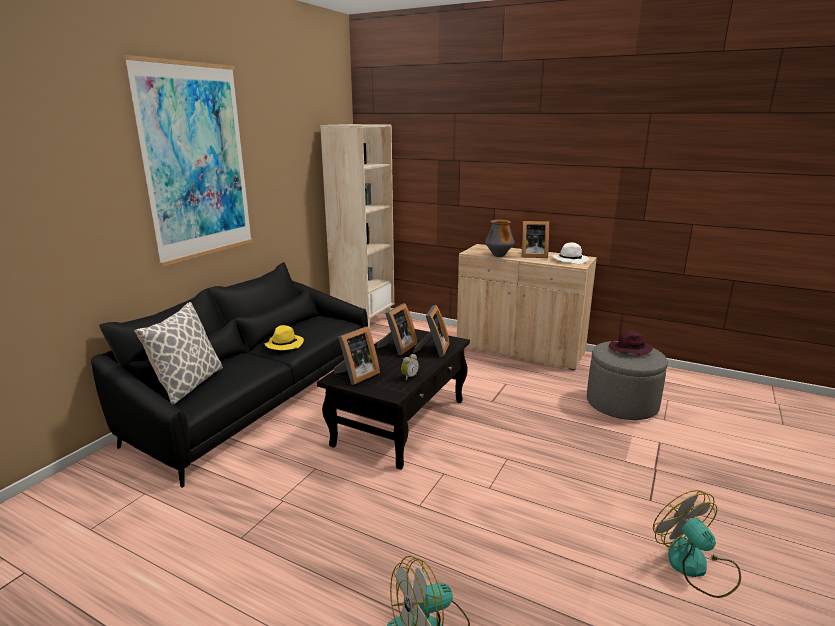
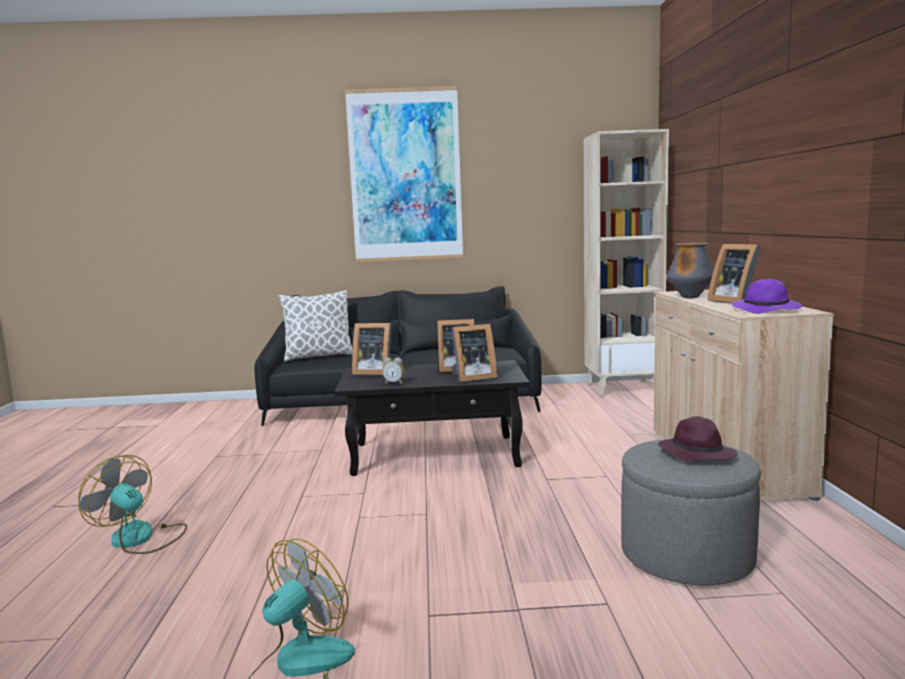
camera: 60 degrees right, 10 degrees down
(284, 344) = (424, 354): yellow hat -> none
(570, 260) = (767, 310): white hat -> purple hat

